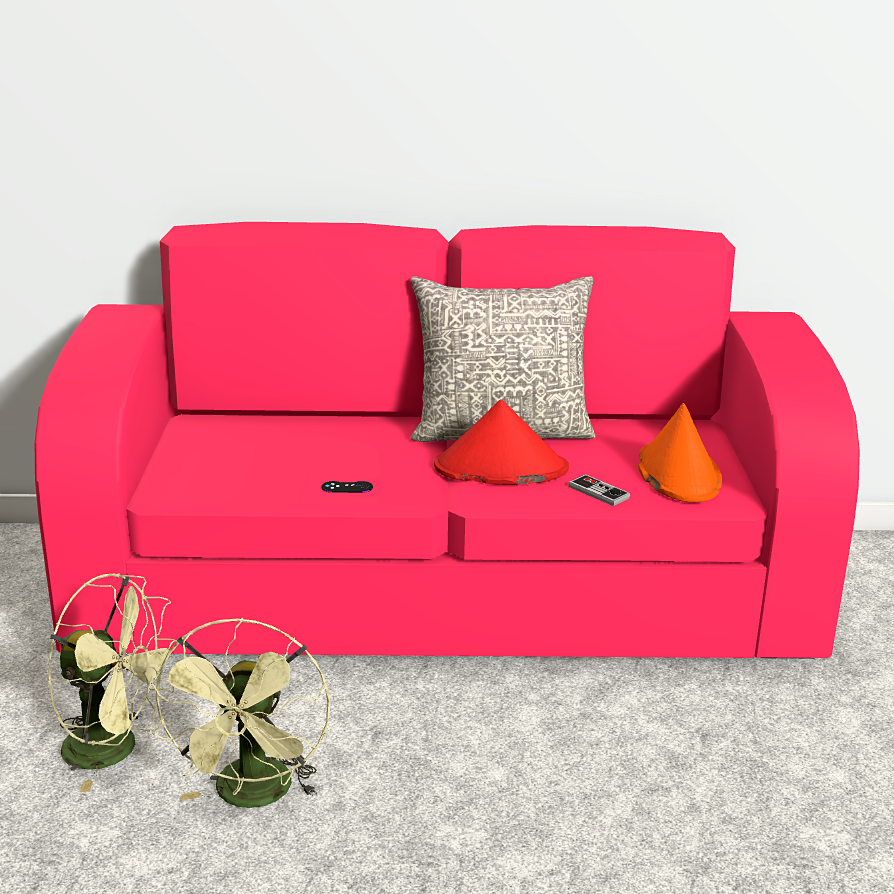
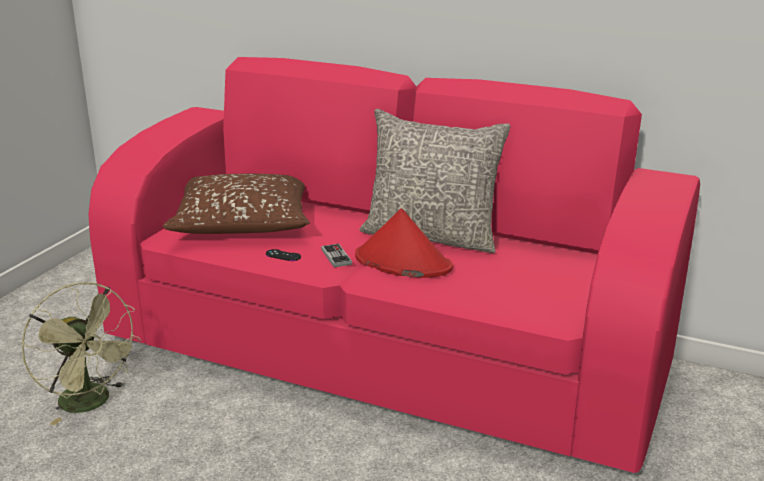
camera: 25 degrees right, 0 degrees up
(247, 454) = (243, 222): none -> brown pillow
(253, 797) = (143, 457): green fan -> none
(598, 492) = (457, 293): game controller -> game controller (336, 257)
(677, 473) = (535, 291): orange hat -> none

